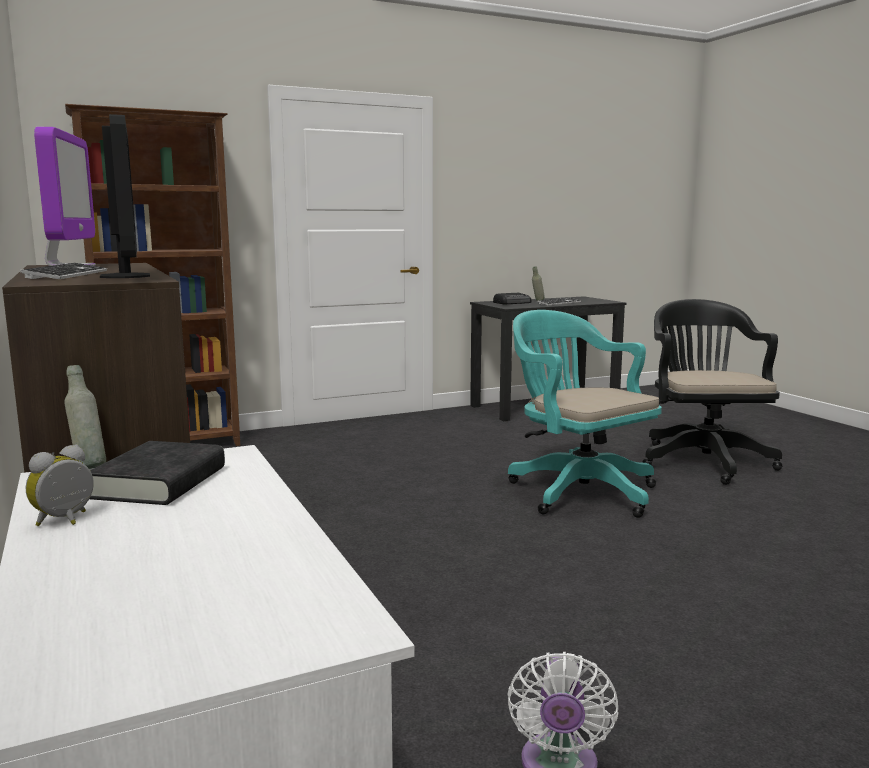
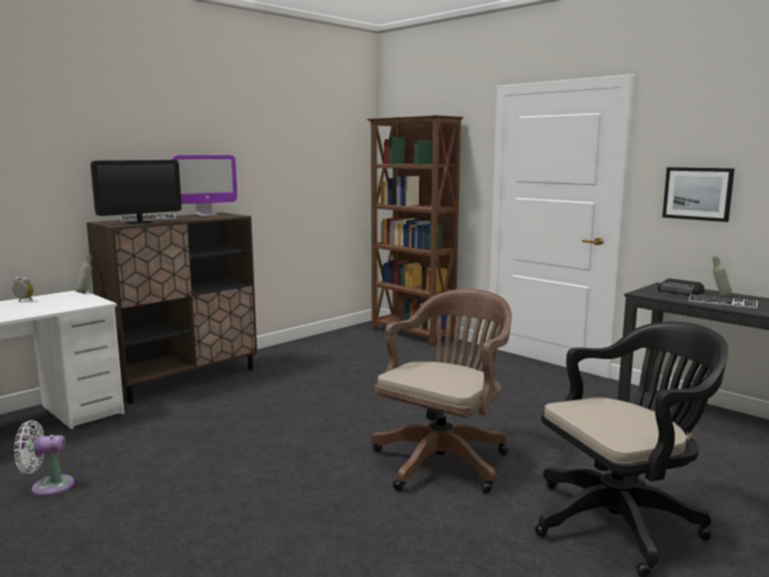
camera: 70 degrees right, 0 degrees up
(160, 483) = (61, 301): black book -> none
(494, 215) = (697, 193): none -> picture
(577, 490) = (444, 459): turquoise office chair -> brown office chair

